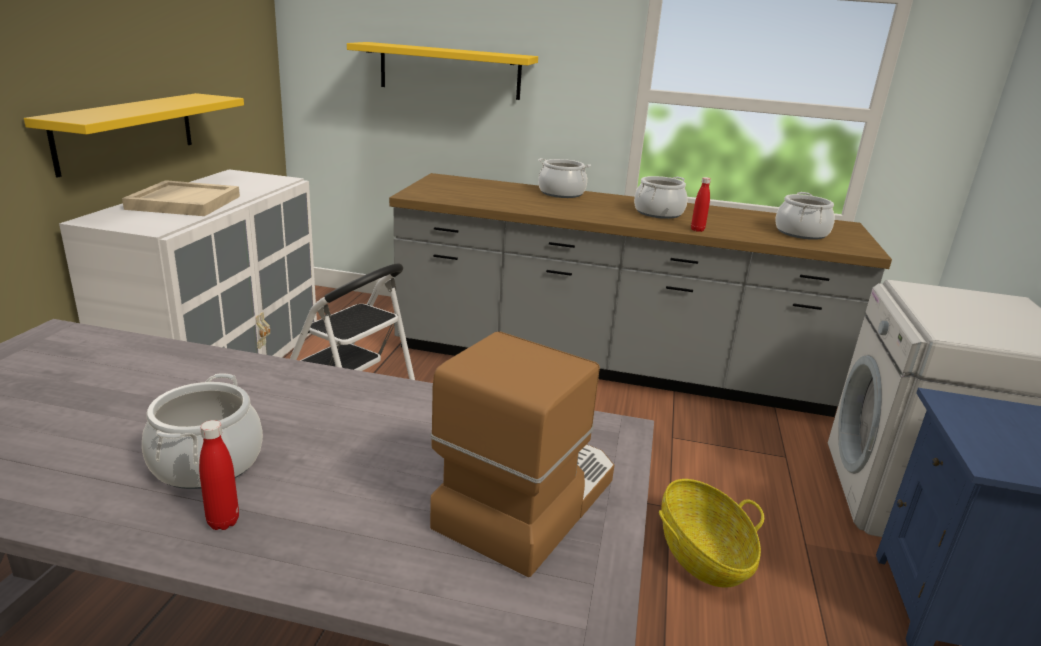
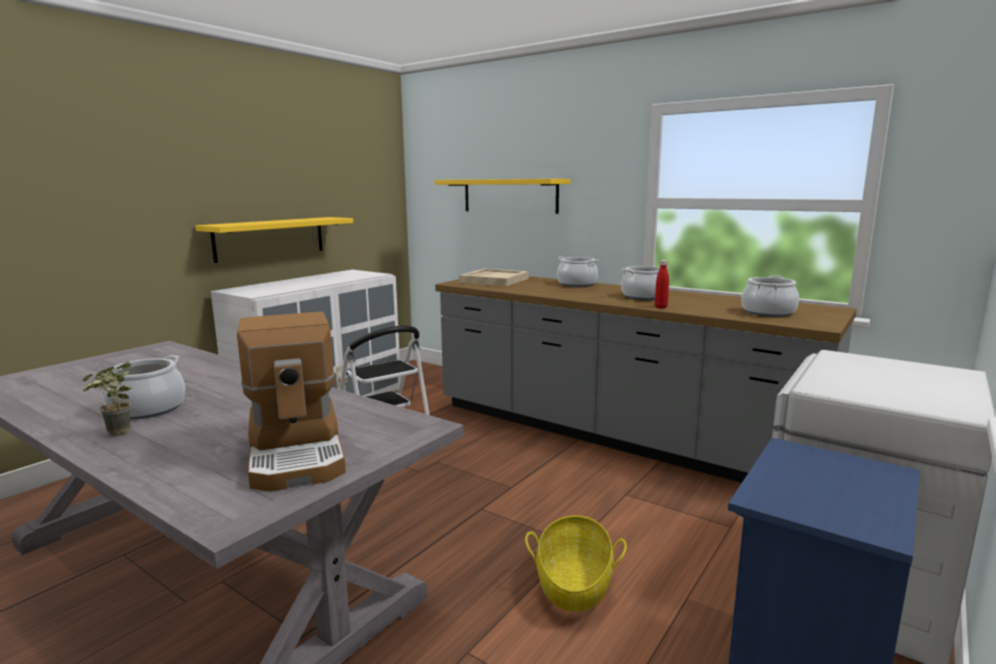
camera: 25 degrees right, 10 degrees down
(184, 202) = (295, 283): beige tray -> beige tray (494, 280)
(223, 522) = (115, 435): red bottle -> potted plant
(526, 500) = (298, 452): coffee machine -> coffee machine turned 105 degrees clockwise

